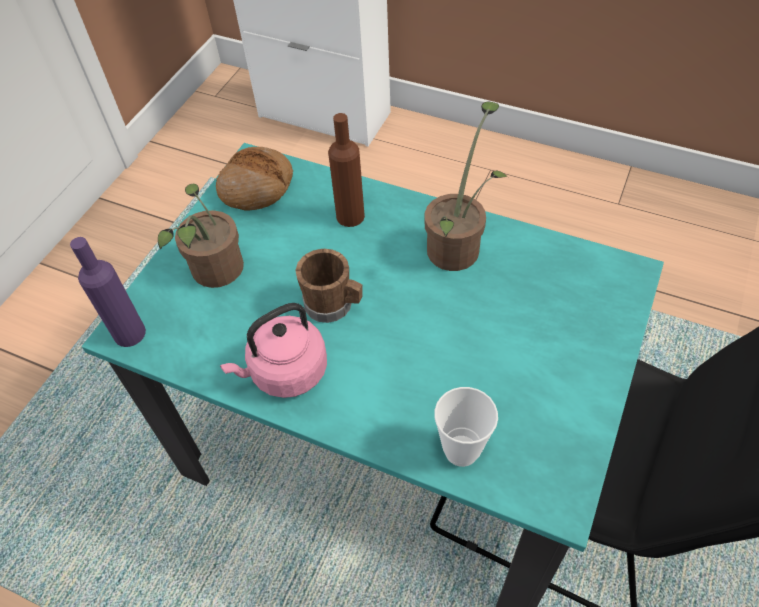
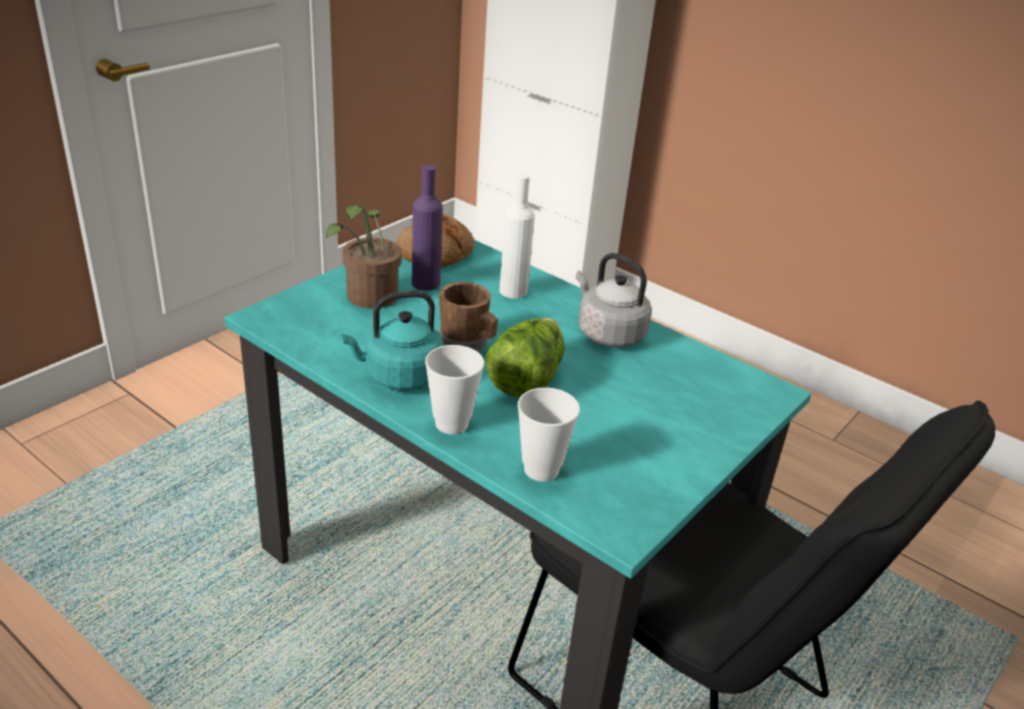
camera: 10 degrees right, 20 degrees down
(129, 333) = (271, 318): purple bottle -> purple bottle (425, 283)
(285, 372) = (399, 377): pink kettle -> turquoise kettle
(350, 216) = (513, 291): brown bottle -> white bottle
(358, 419) = (451, 423): none -> cup
(403, 331) = (525, 377): none -> lettuce
(458, 245) = (608, 333): potted plant -> grey kettle

